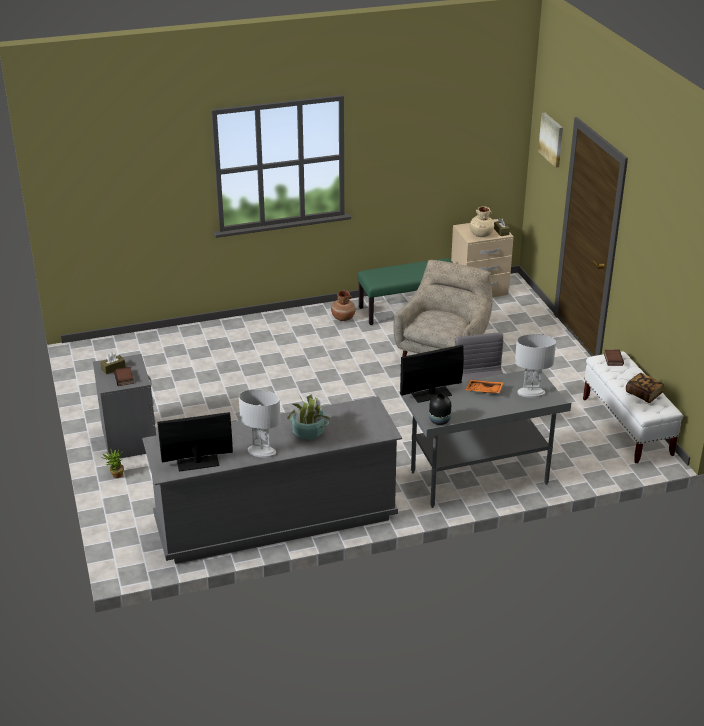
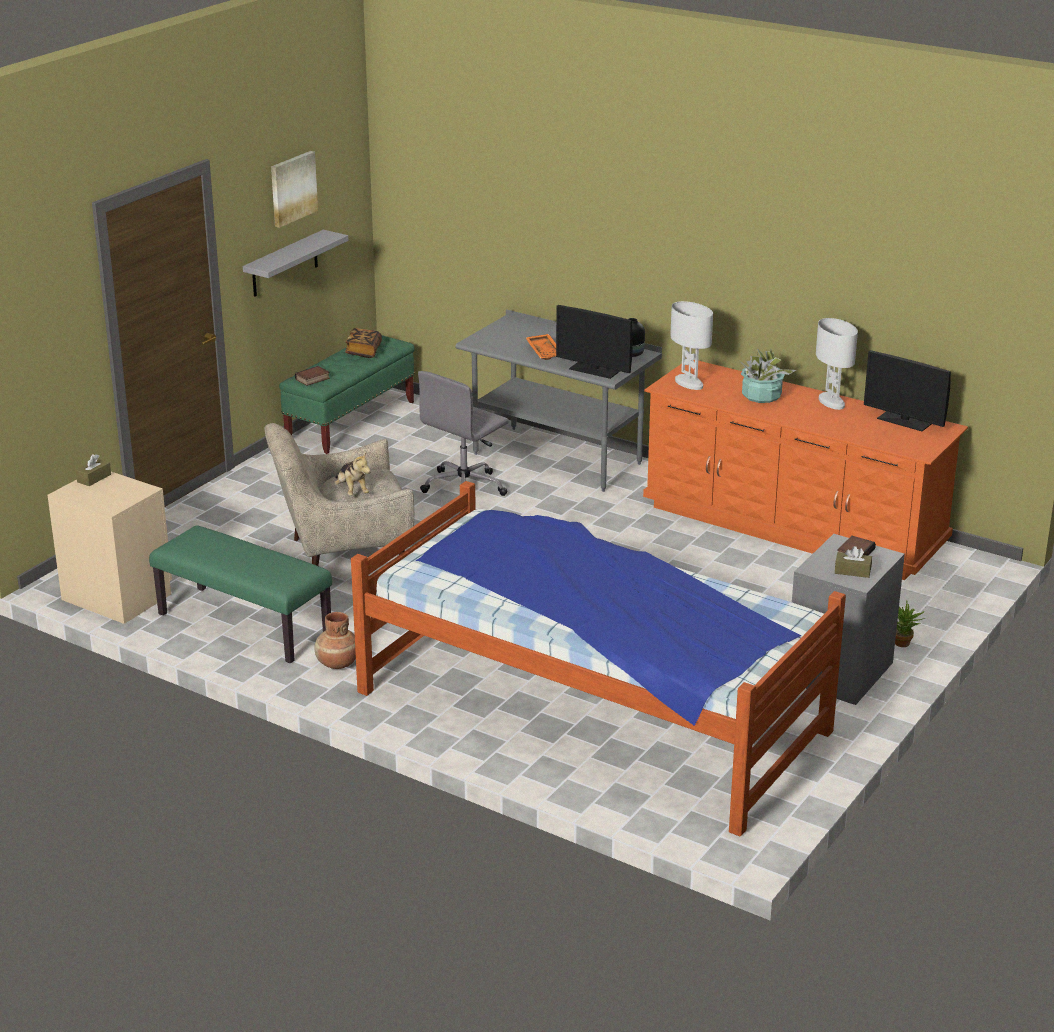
camera: 130 degrees left, 5 degrees down
(212, 359) = (592, 710): none -> bed
(275, 519) = (793, 525): grey dresser -> orange dresser
(438, 317) = (352, 491): none -> plush toy
(481, 234) = (122, 488): beige vase -> none
(531, 393) = (512, 333): white table lamp -> white table lamp (689, 383)
(552, 139) = (49, 288): picture -> picture (292, 188)
(627, 427) = (351, 421): white bench -> green bench
(649, 284) = (284, 264): none -> grey shelf

